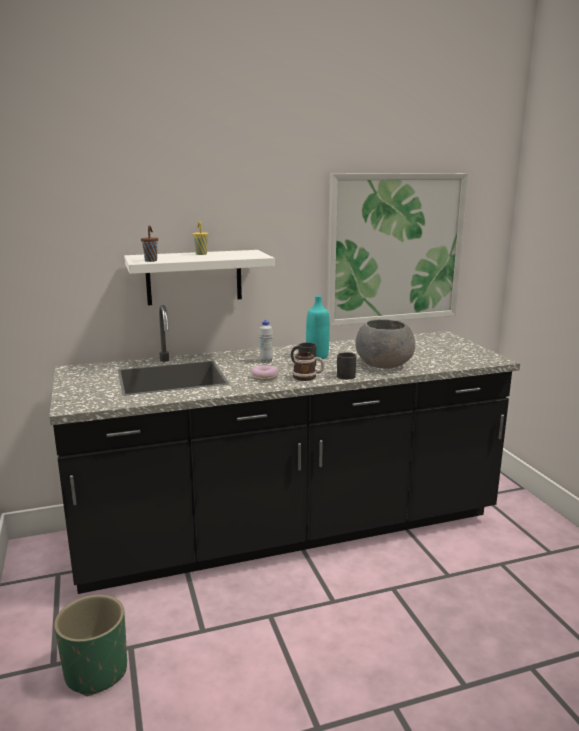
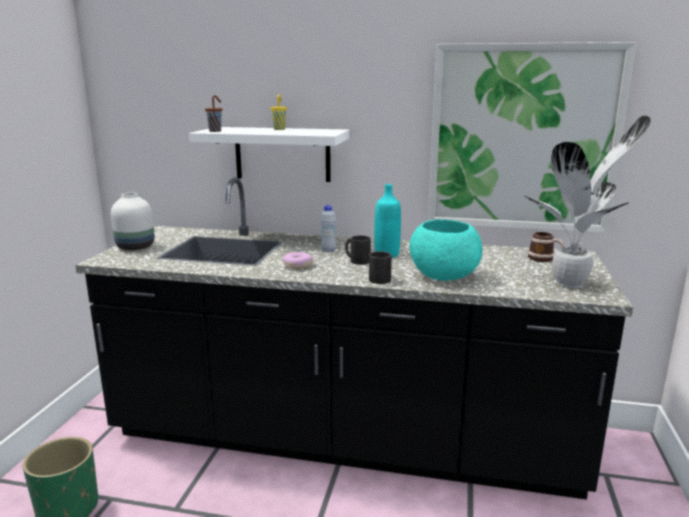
camera: 30 degrees right, 0 degrees up
(80, 389) = (136, 247): none -> white vase
(308, 377) = (339, 273): mug -> mug (544, 259)
(384, 365) = (444, 276): grey bowl -> turquoise bowl
(469, 355) = (573, 284): none -> potted plant

